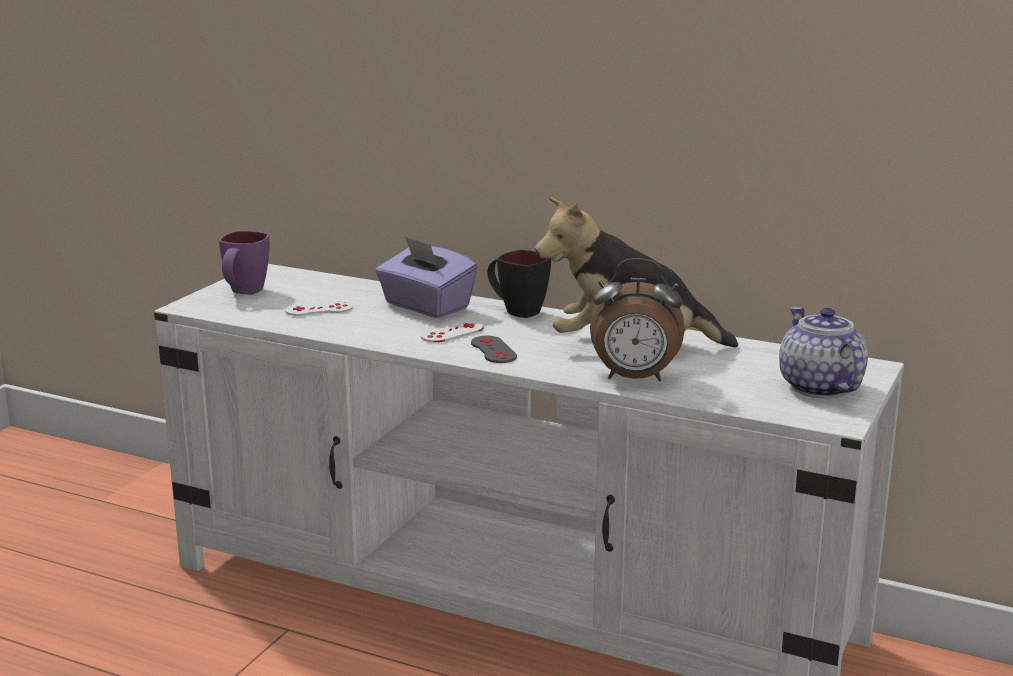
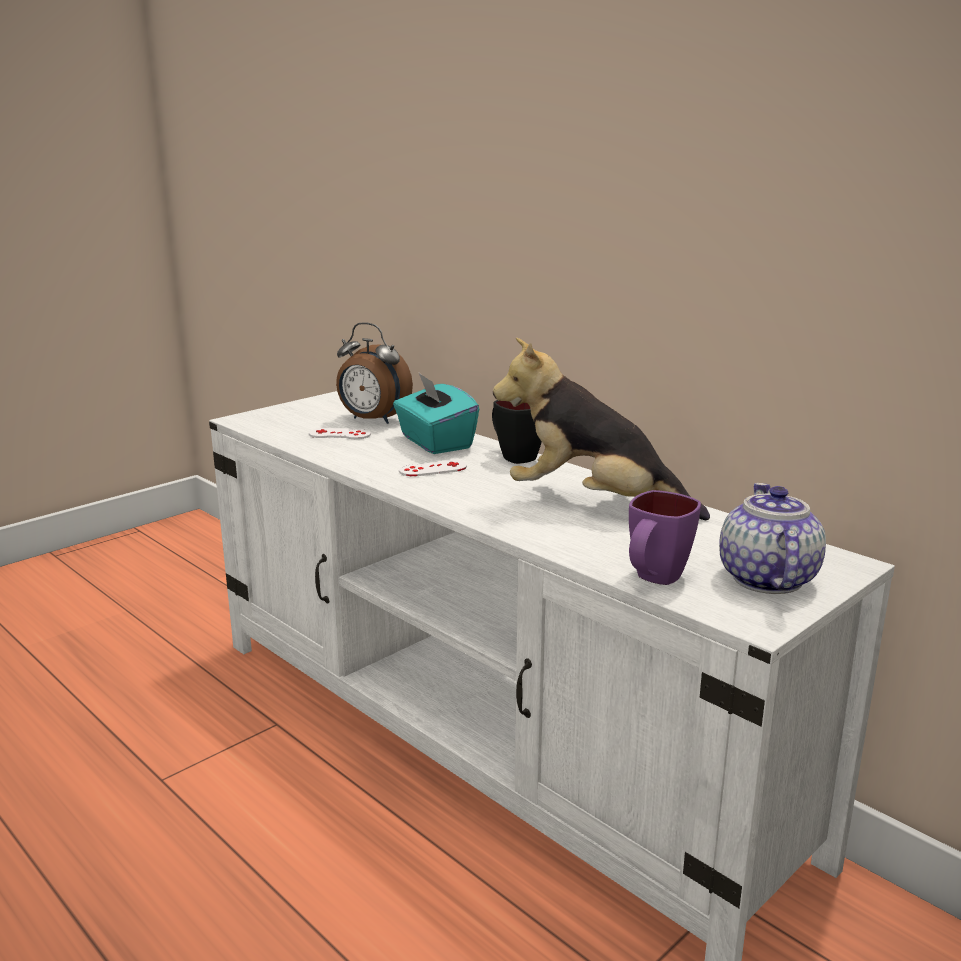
camera: 20 degrees right, 0 degrees up
(244, 293) = (295, 413): purple mug -> purple mug (654, 580)
(426, 306) = (435, 442): purple tissue box -> turquoise tissue box
(493, 350) = (454, 490): grey game controller -> none
(634, 378) = (566, 538): alarm clock -> alarm clock (372, 420)

